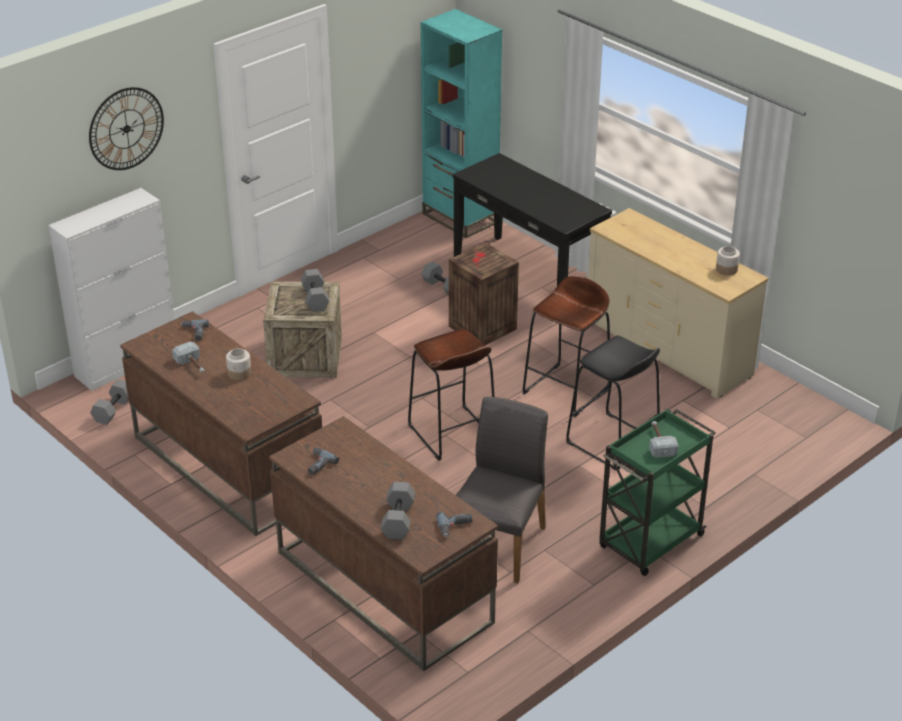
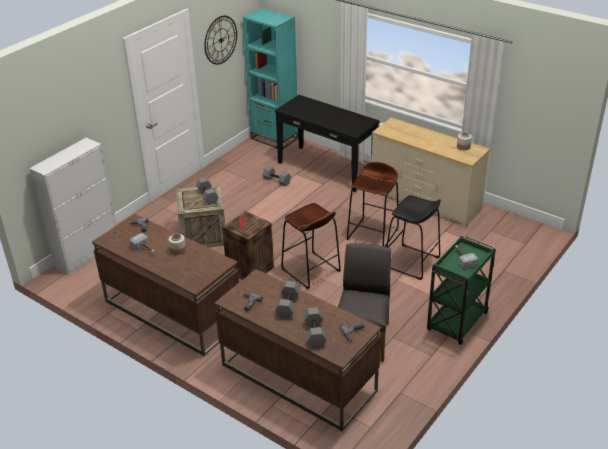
camera: 10 degrees left, 0 degrees up
(113, 409) = (86, 285): grey dumbbell -> grey dumbbell (287, 305)
(126, 129) = (73, 98): wall clock -> wall clock (220, 40)
(481, 327) = (308, 202): crate -> crate (249, 269)

